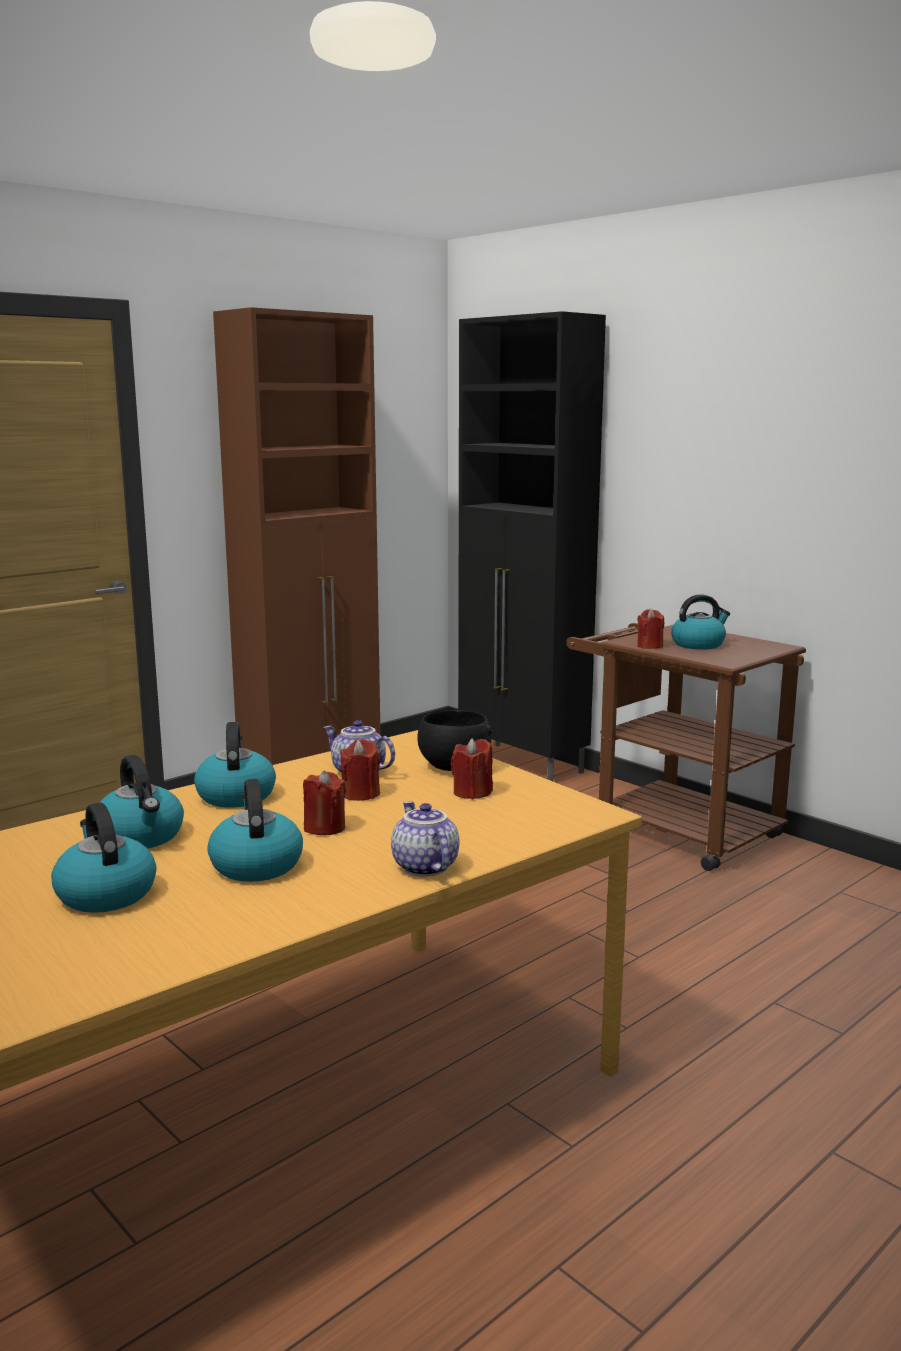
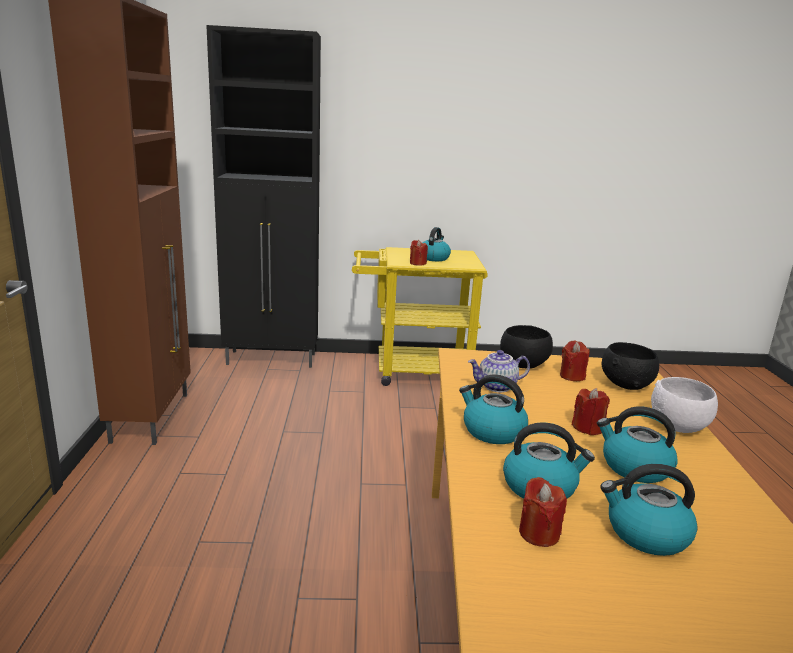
camera: 50 degrees left, 5 degrees up
(360, 794) = (538, 399): red candle -> red candle (539, 533)
(423, 867) = (679, 426): teapot -> white bowl
(509, 820) = (626, 385): none -> black bowl
(673, 828) = (413, 371): brown cart -> yellow cart

